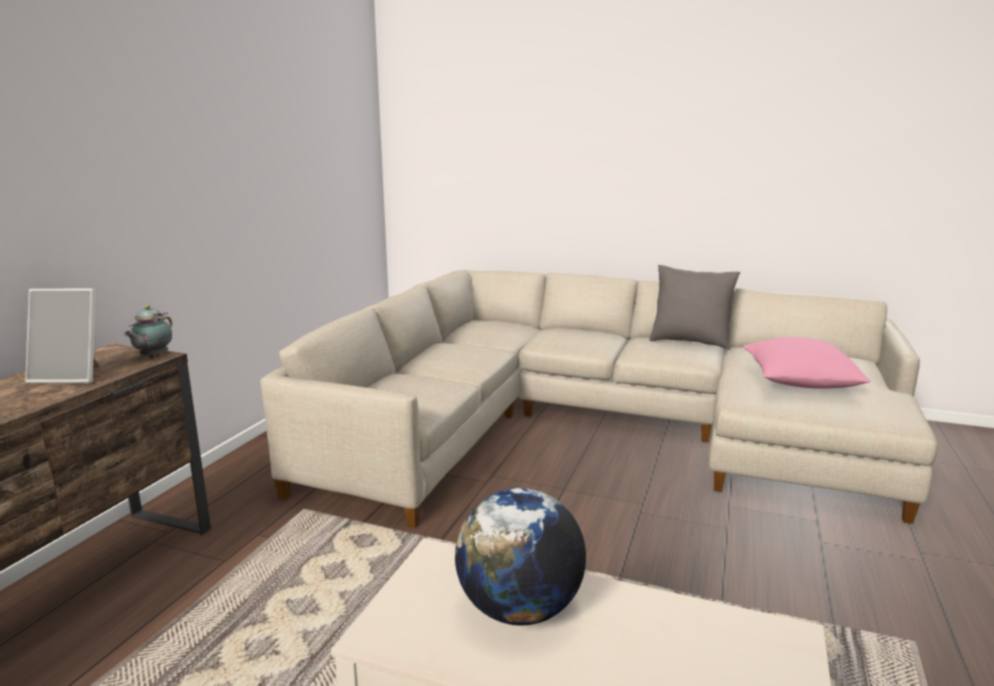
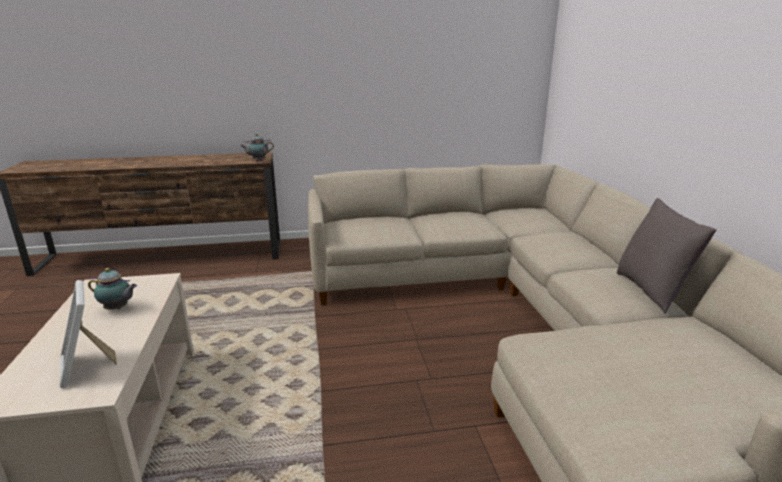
camera: 60 degrees right, 5 degrees up
(72, 376) = (224, 159): picture frame -> picture frame (86, 366)
(519, 609) = (117, 309): globe -> teapot
(799, 382) = (620, 366): pink pillow -> none

